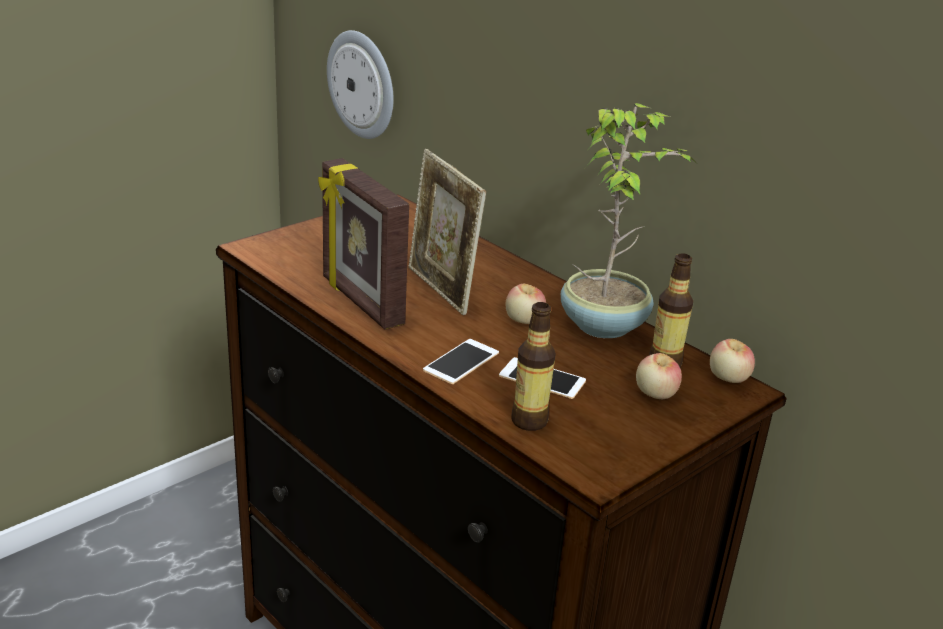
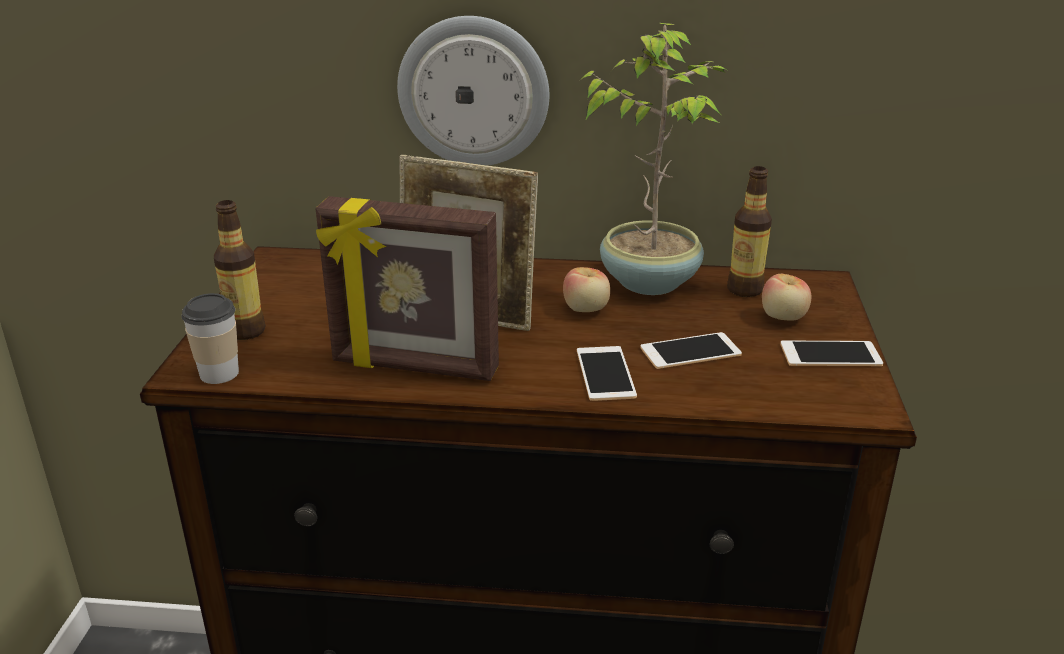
camera: 40 degrees left, 0 degrees up
(261, 255) = (219, 373): none -> cup
(362, 84) = (147, 126): wall clock -> wall clock (473, 92)
(529, 421) = (748, 393): bottle -> bottle (246, 331)
(639, 432) = (830, 354): none -> phone
(728, 378) = (801, 278): apple -> none

